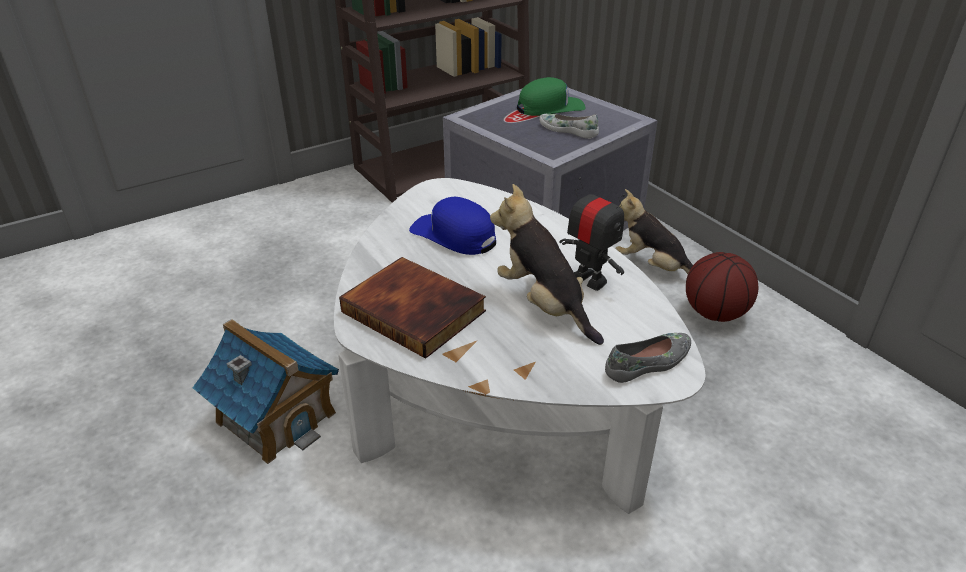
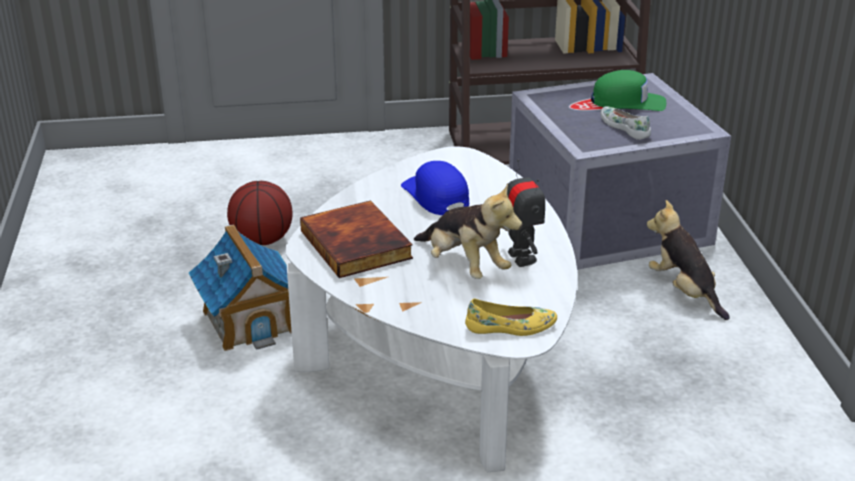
camera: 25 degrees right, 5 degrees down
(544, 305) = (464, 266): plush toy -> plush toy turned 150 degrees clockwise
(649, 363) = (511, 327): grey shoe -> yellow shoe
(715, 314) = (712, 349): basketball -> basketball (261, 240)

